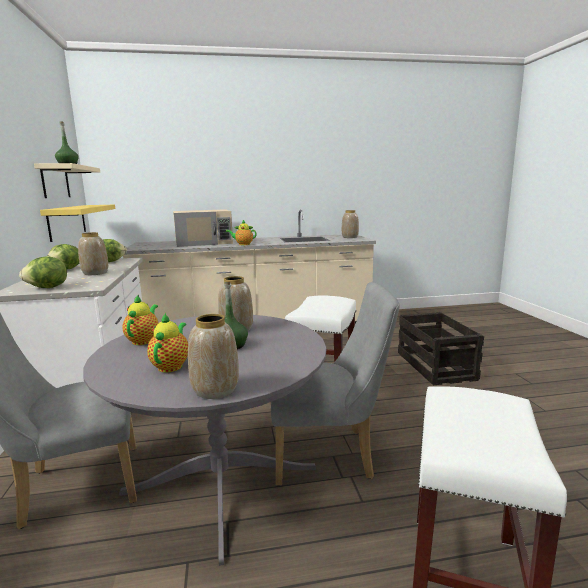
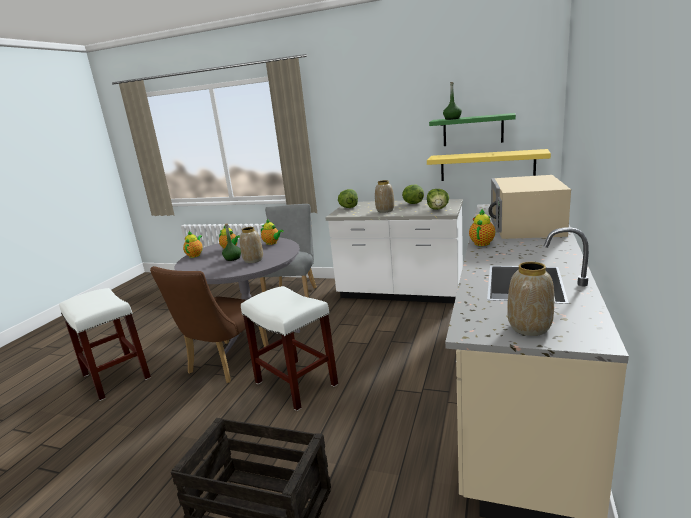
camera: 120 degrees right, 5 degrees up
(55, 182) = (473, 130): beige shelf -> green shelf
(215, 389) = (195, 255): vase -> teapot
(330, 455) = (224, 365): grey chair -> brown chair

